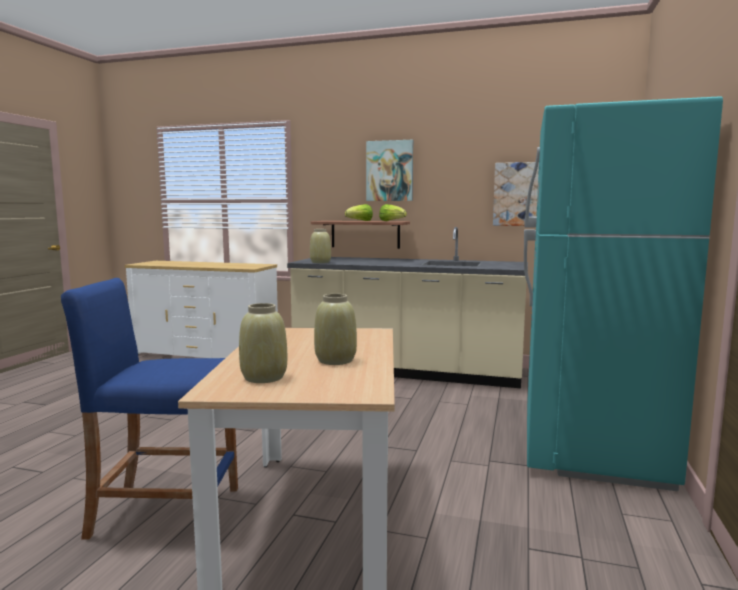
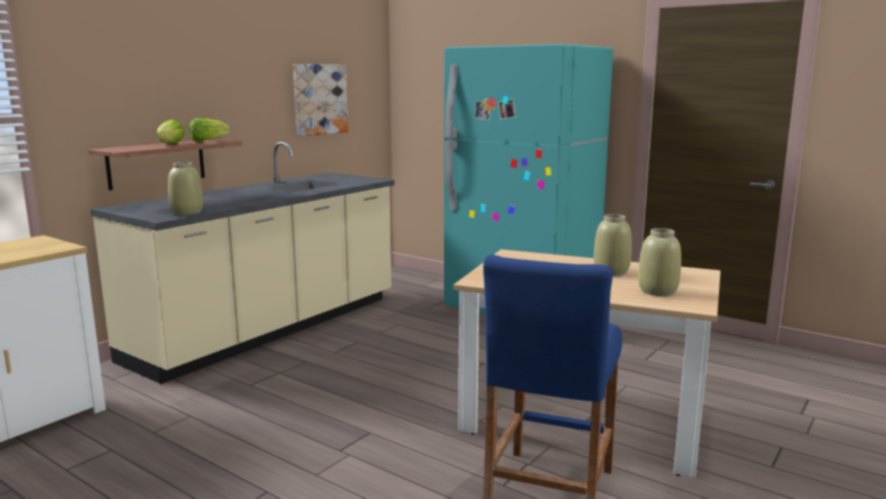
camera: 70 degrees left, 5 degrees up
(389, 171) = (181, 69): picture -> none

